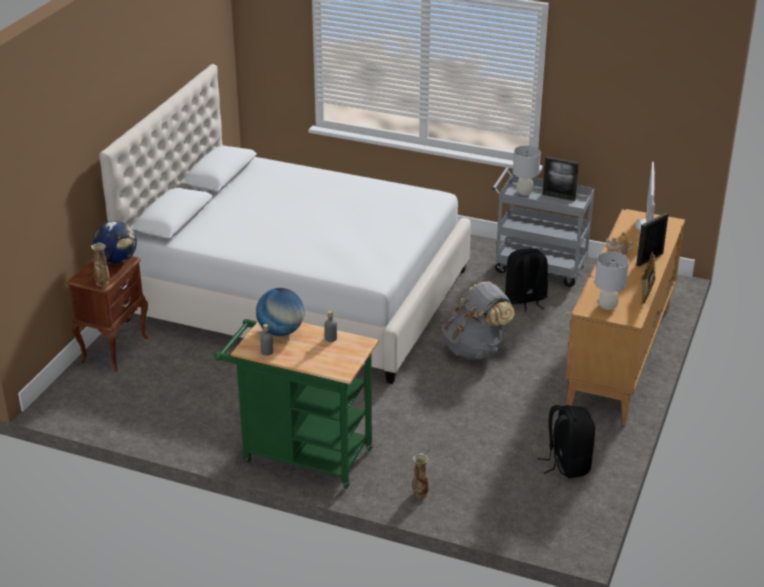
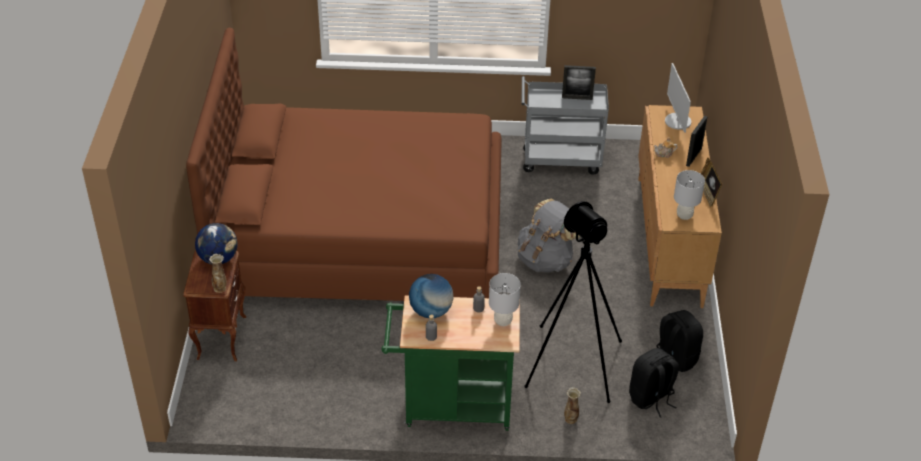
camera: 20 degrees left, 10 degrees up
(298, 294) = (360, 235): white bed -> brown bed
(452, 445) = (573, 363): none -> black floor lamp
(523, 193) = (544, 99): grey table lamp -> grey table lamp (502, 321)
(525, 300) = (563, 196): black backpack -> black backpack (651, 398)

